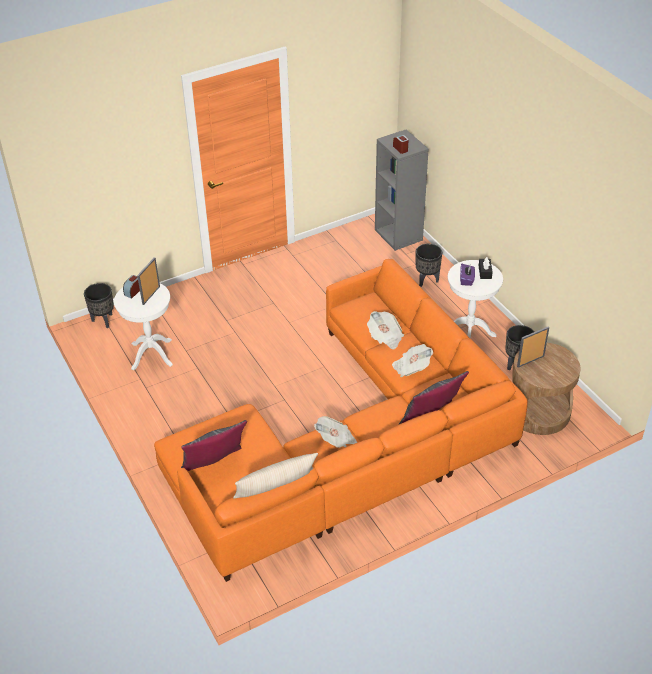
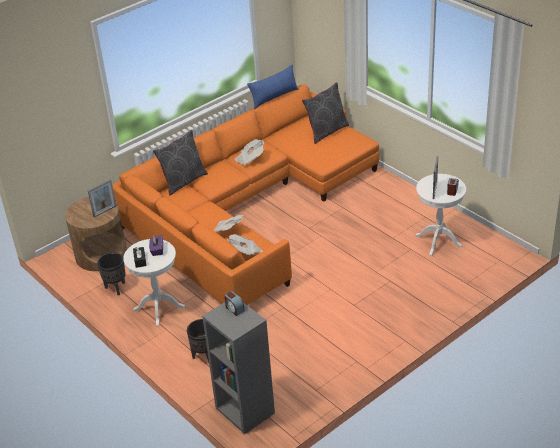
camera: 170 degrees right, 5 degrees down
(103, 320) = (503, 260): black planter -> none
(276, 488) = (274, 97): beige pillow -> blue pillow
(411, 368) = (202, 211): newspaper -> newspaper (246, 252)

